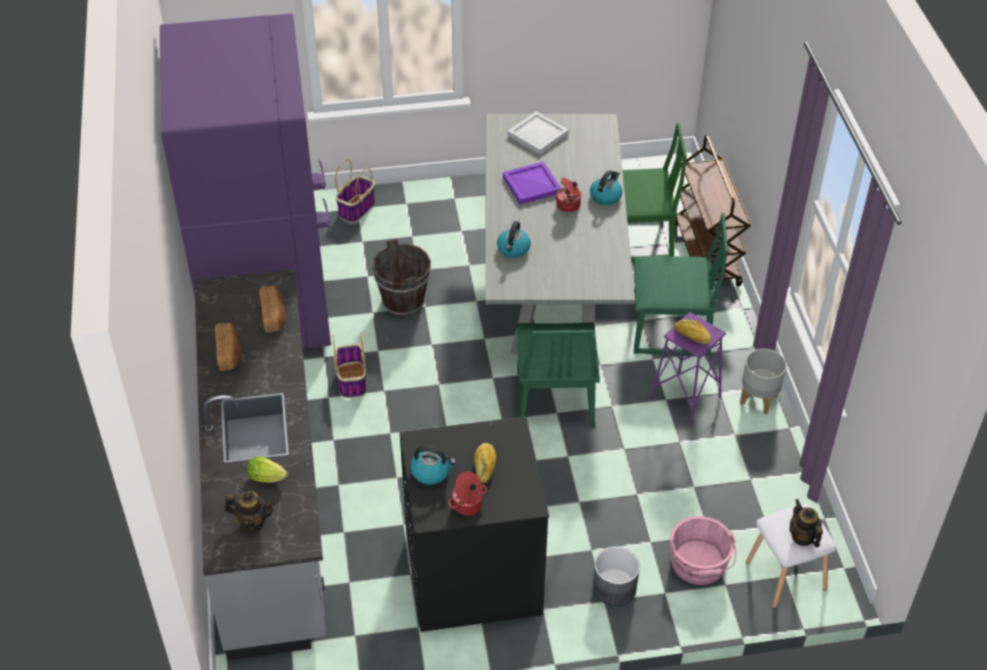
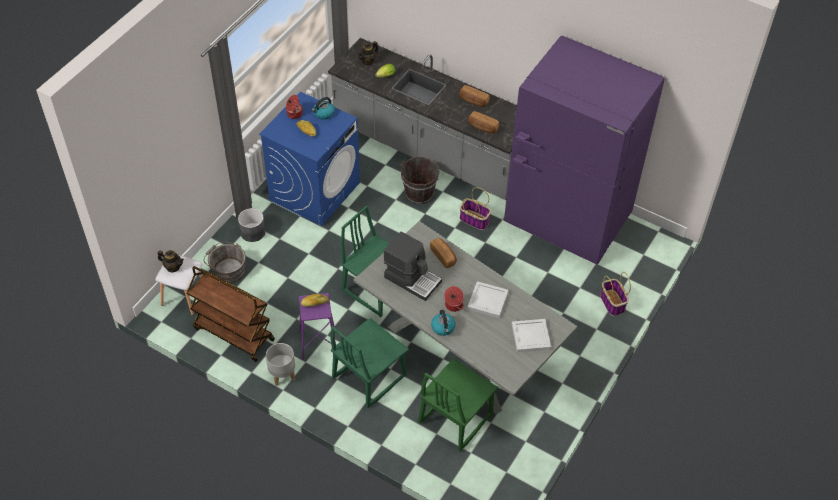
camera: 130 degrees right, 5 degrees up
(404, 302) = (511, 275): brown bucket -> brown bucket (419, 194)
(472, 575) = (315, 191): black washing machine -> blue washing machine
(513, 249) = (443, 256): kettle -> bread
(530, 185) = (488, 300): purple tray -> white tray
(574, 254) = (412, 279): none -> coffee machine
(699, 565) = (227, 270): pink bucket -> grey bucket
(706, 255) = (406, 446): brown cart -> brown cart (233, 334)

